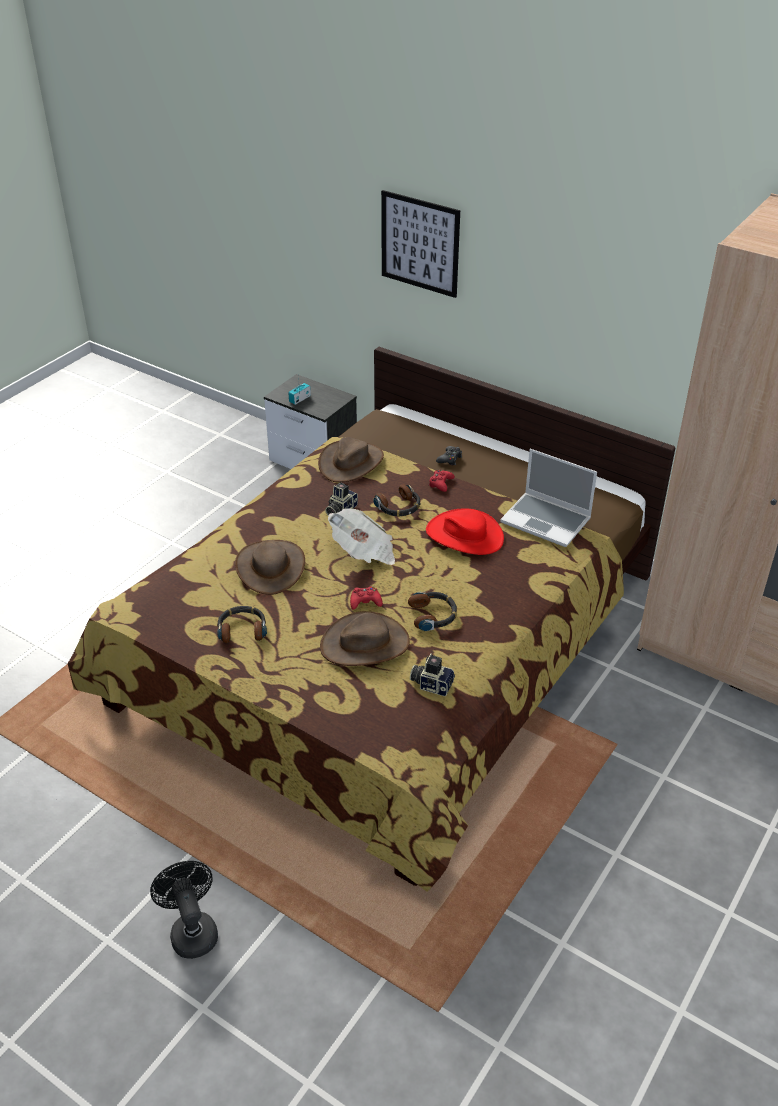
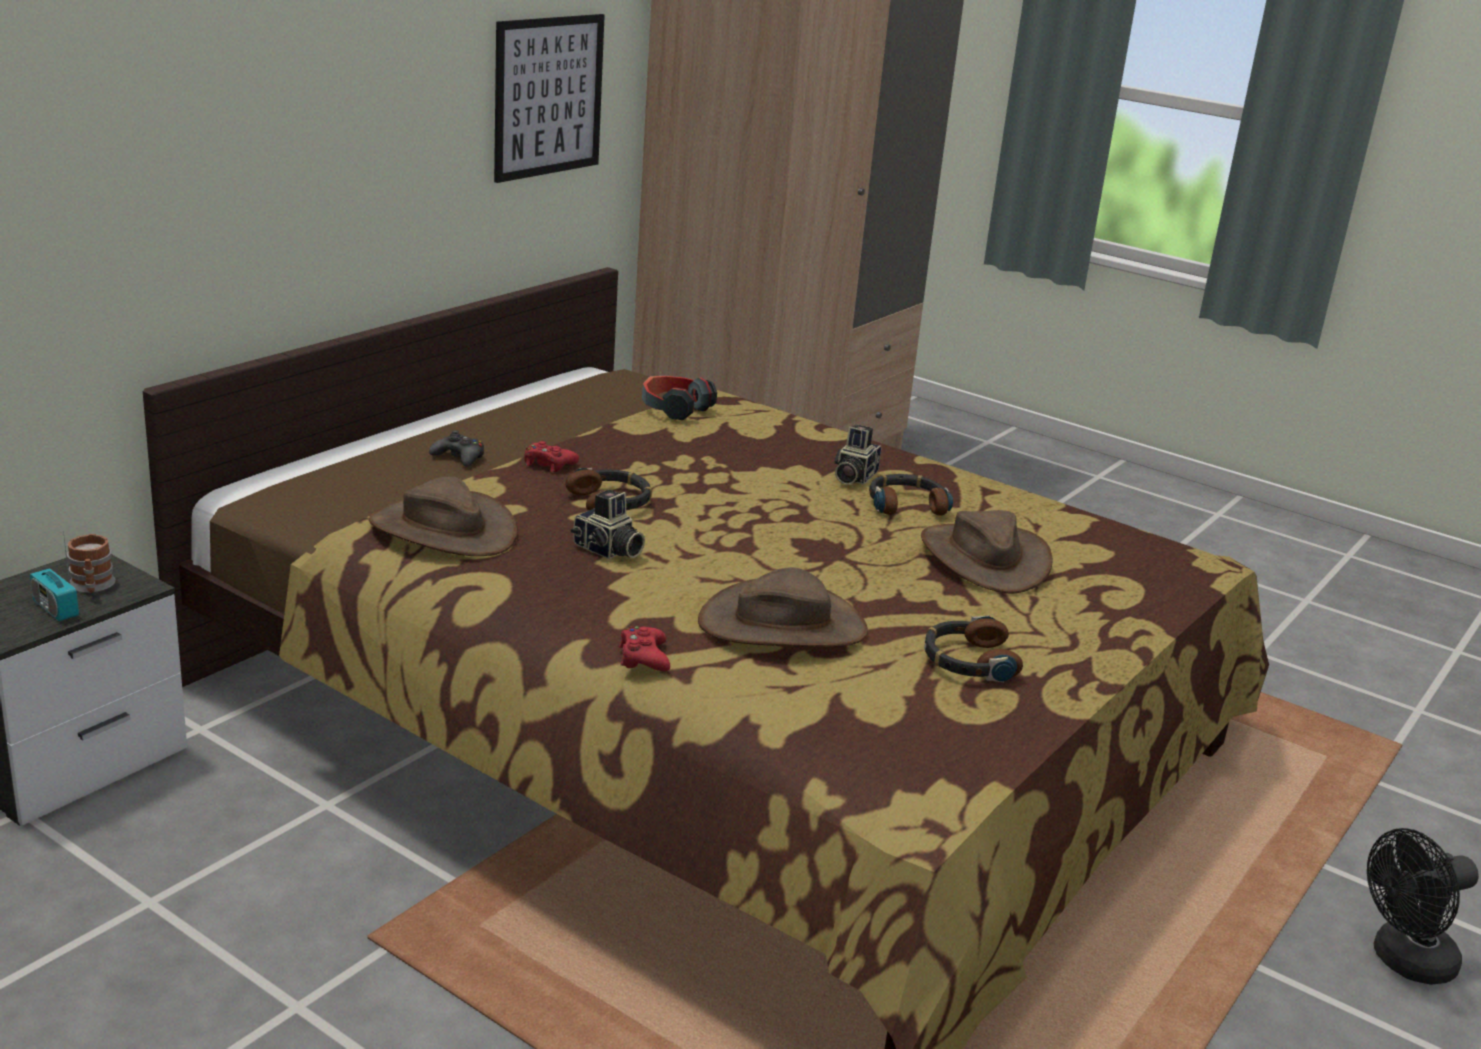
camera: 90 degrees left, 15 degrees down
(320, 402) = (92, 587): none -> mug
(364, 552) = (742, 540): newspaper -> none
(365, 602) = (879, 549): red game controller -> red game controller (643, 658)
(420, 243) = (198, 110): picture -> picture (548, 96)
(431, 684) = (1058, 522): camera -> camera (853, 477)
(464, 535) = (703, 463): red hat -> none
(547, 521) = (674, 409): laptop -> headphones

